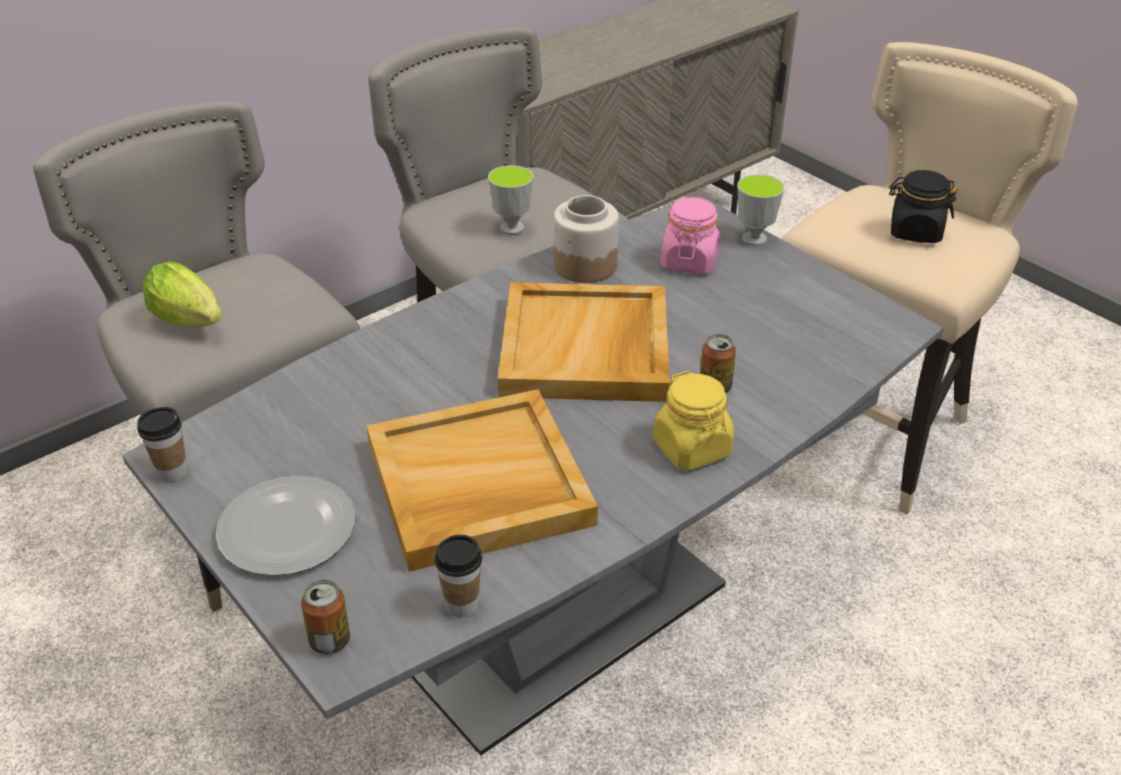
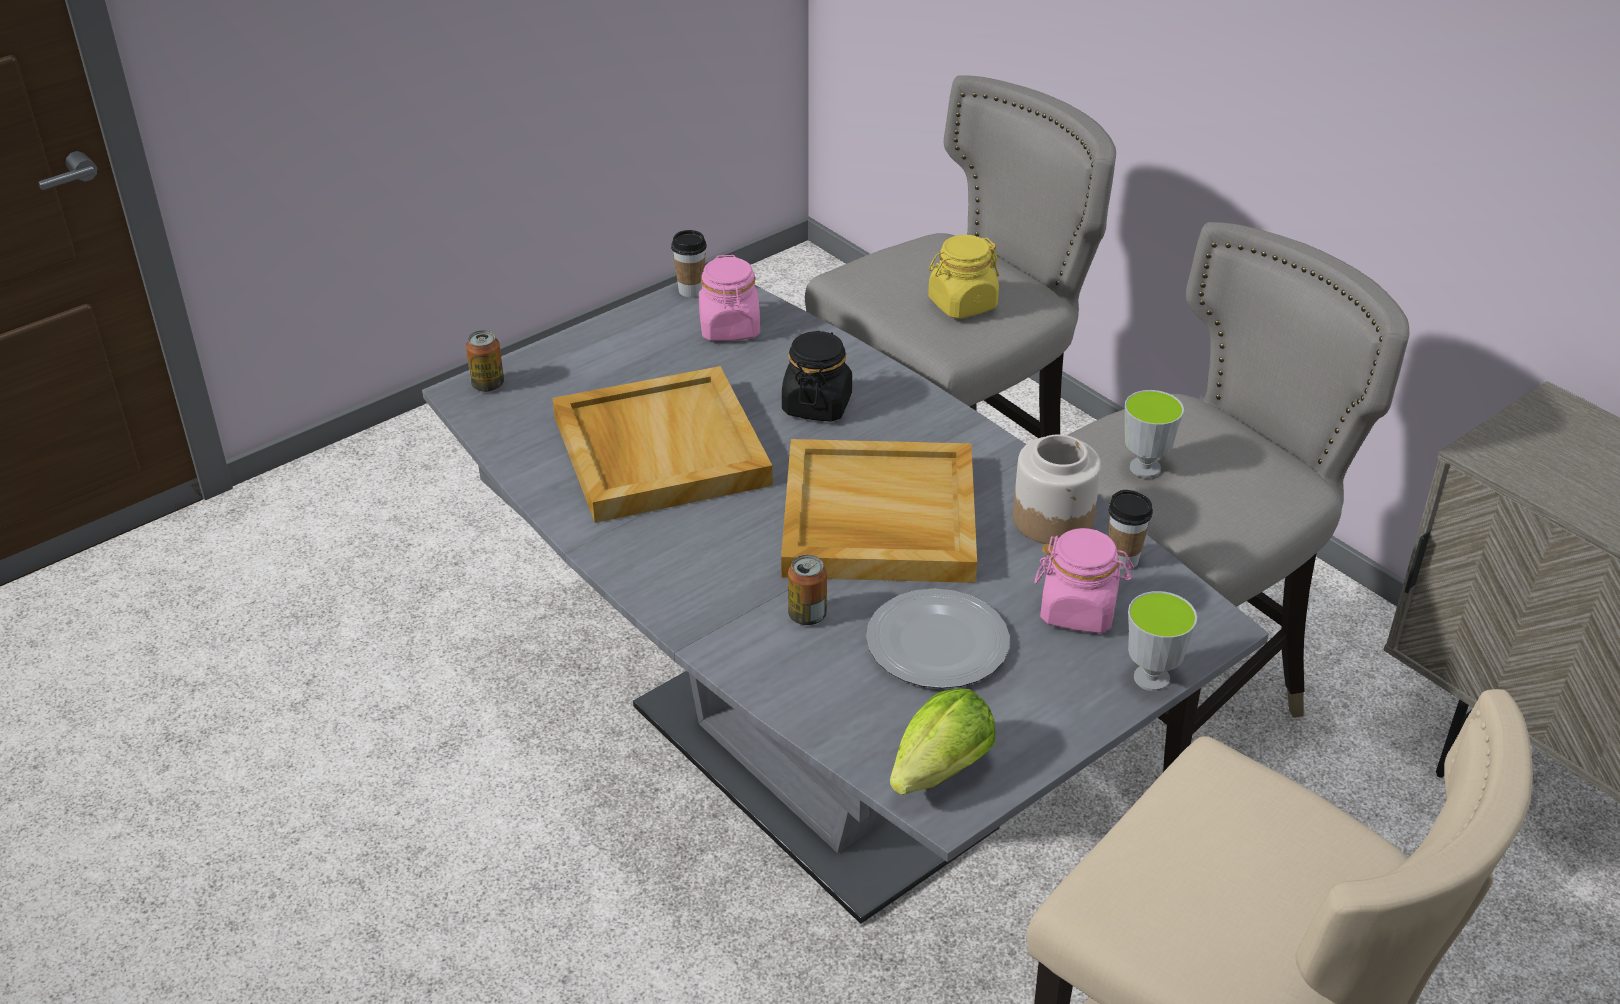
camera: 90 degrees right, 0 degrees up
(192, 322) = (917, 275): lettuce -> lettuce (935, 775)
(261, 440) = (730, 328): none -> pink jar
(289, 528) = (615, 354): plate -> plate (939, 644)
(462, 605) = (511, 447): cup -> cup (1123, 560)
(692, 449) = (700, 591): yellow jar -> yellow jar (962, 304)
(915, 232) = (1229, 878): black jar -> black jar (817, 405)

